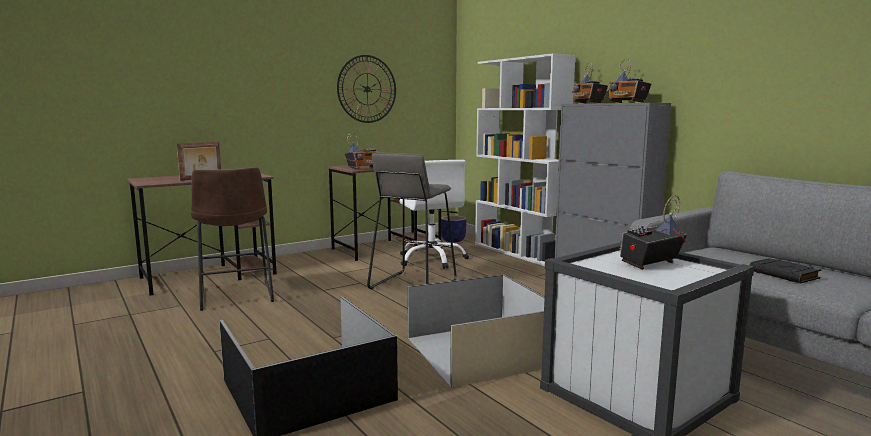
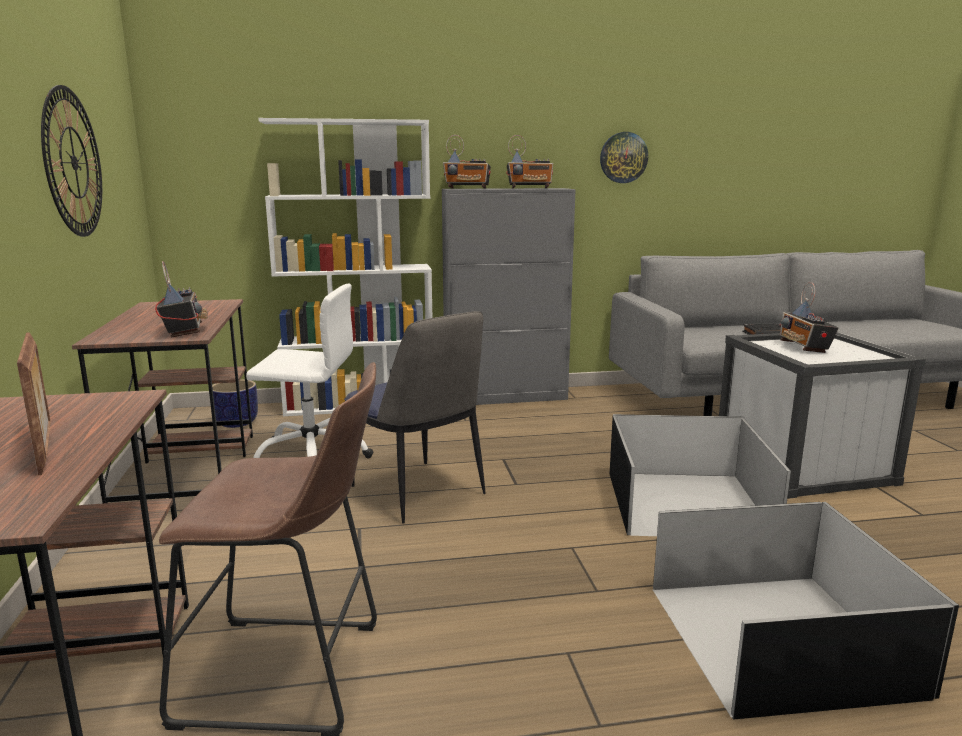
camera: 65 degrees left, 5 degrees up
(413, 285) = (419, 492): grey stool -> chair
(479, 350) = (684, 503): beige storage box -> black storage box
(732, 72) = (623, 157): none -> wall clock

